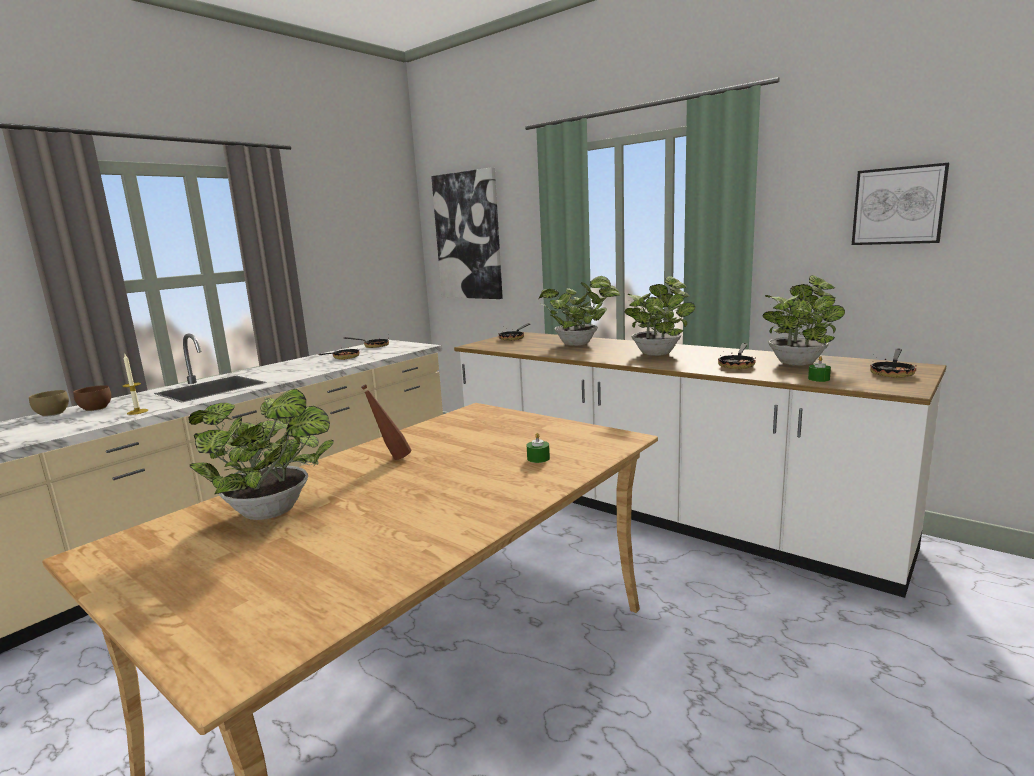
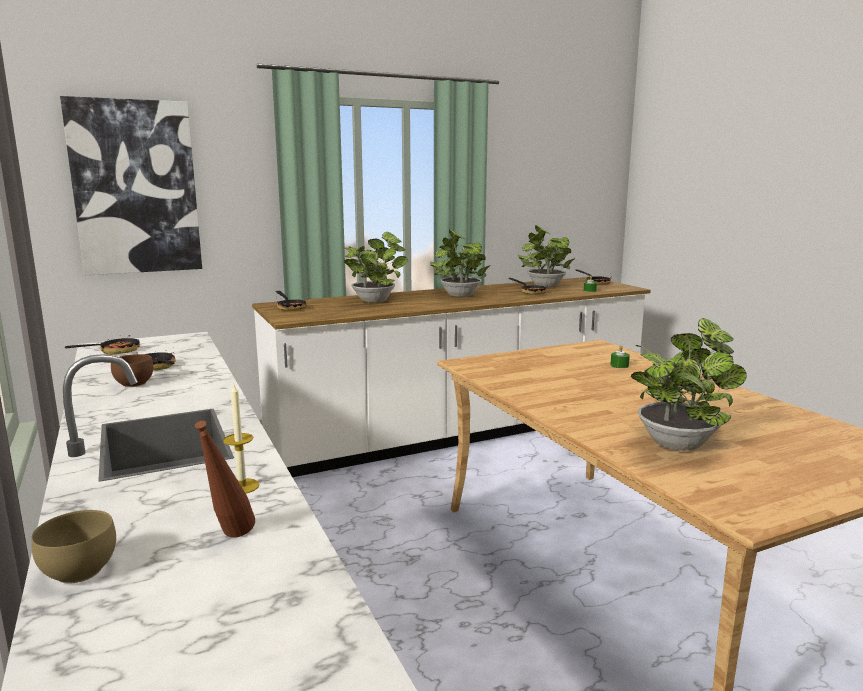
camera: 65 degrees left, 0 degrees up
(96, 408) = (128, 526): brown bowl -> brown bowl (132, 384)
(391, 459) = (576, 399): brown bottle -> brown bottle (229, 540)
(898, 206) = (552, 180): picture -> none

